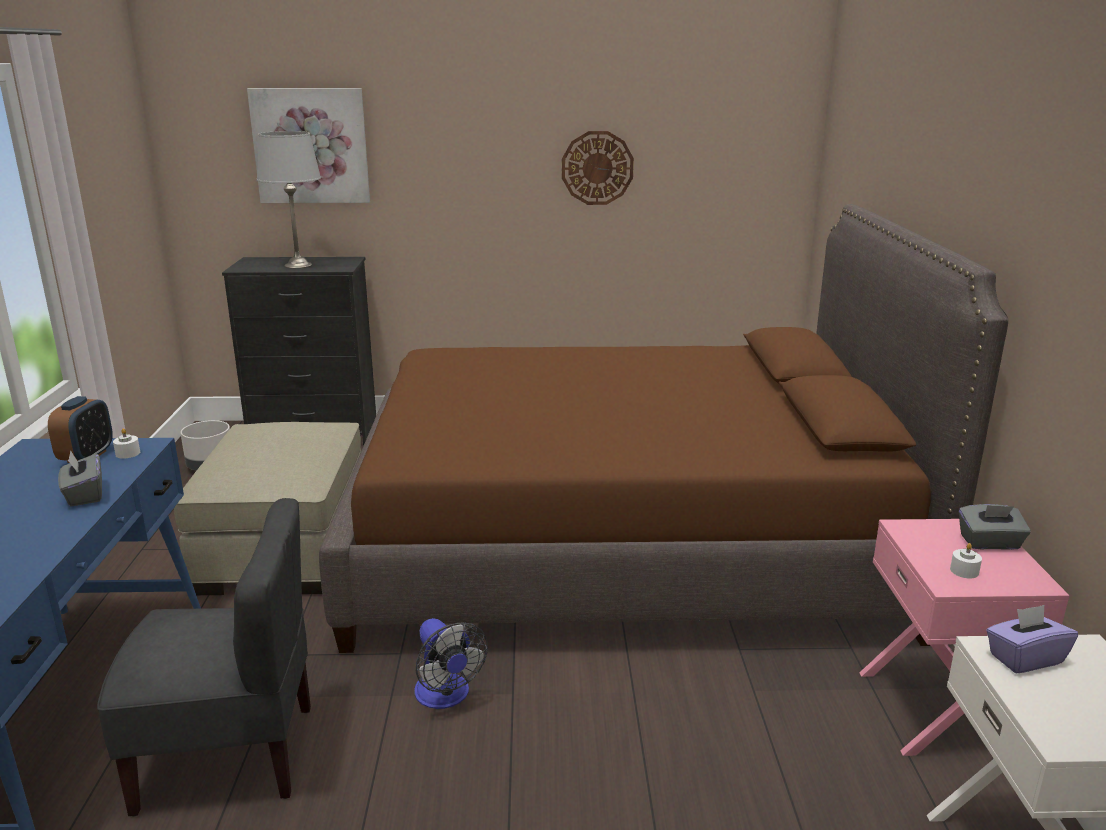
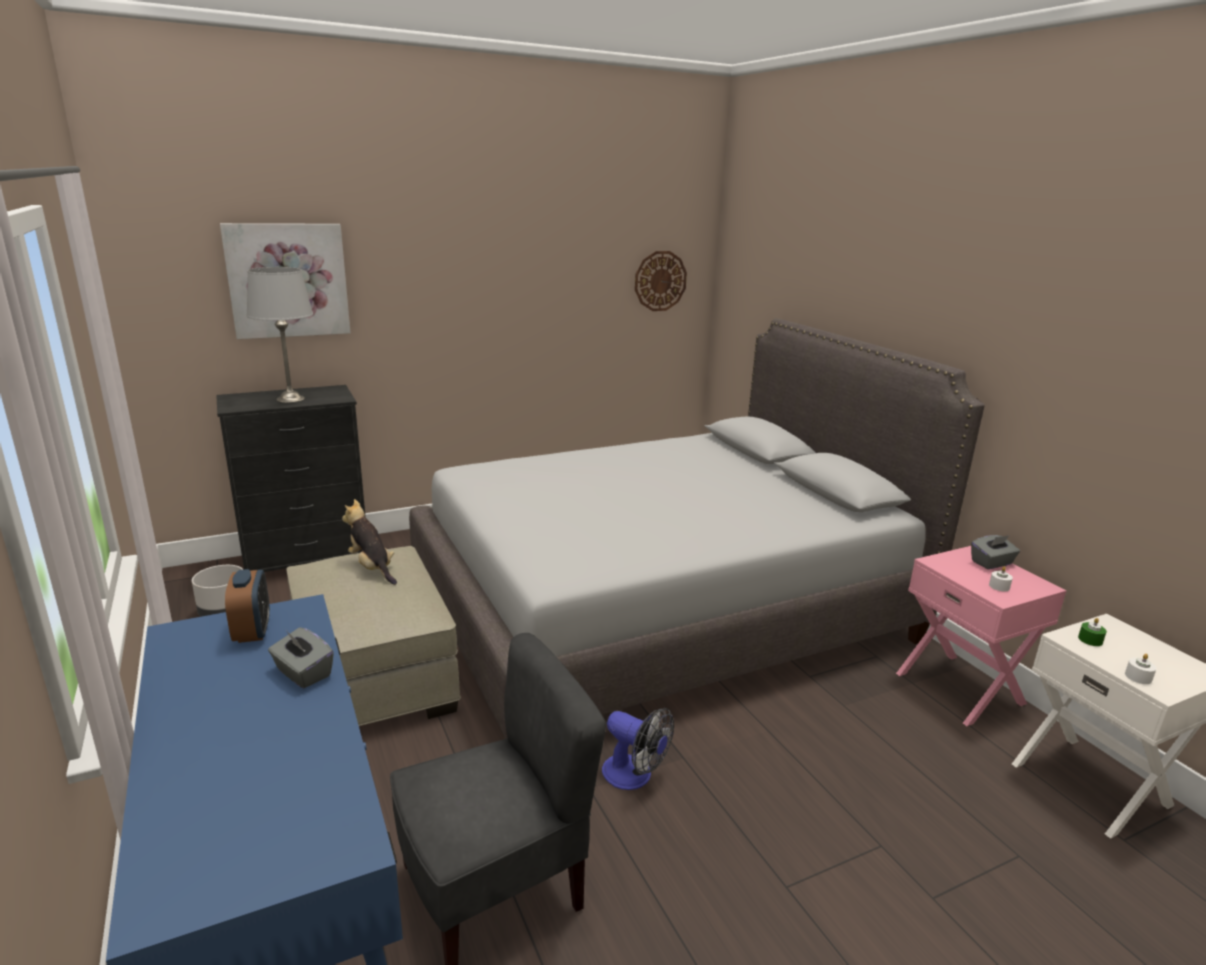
camera: 25 degrees left, 0 degrees up
(128, 453) = (294, 620): white candle -> white candle (1138, 677)
(292, 434) = (372, 568): none -> plush toy
(597, 168) = (552, 293): wall clock -> wall clock (660, 281)
(622, 543) = (661, 610): brown bed -> grey bed
(1025, 658) = (1090, 640): purple tissue box -> green candle

